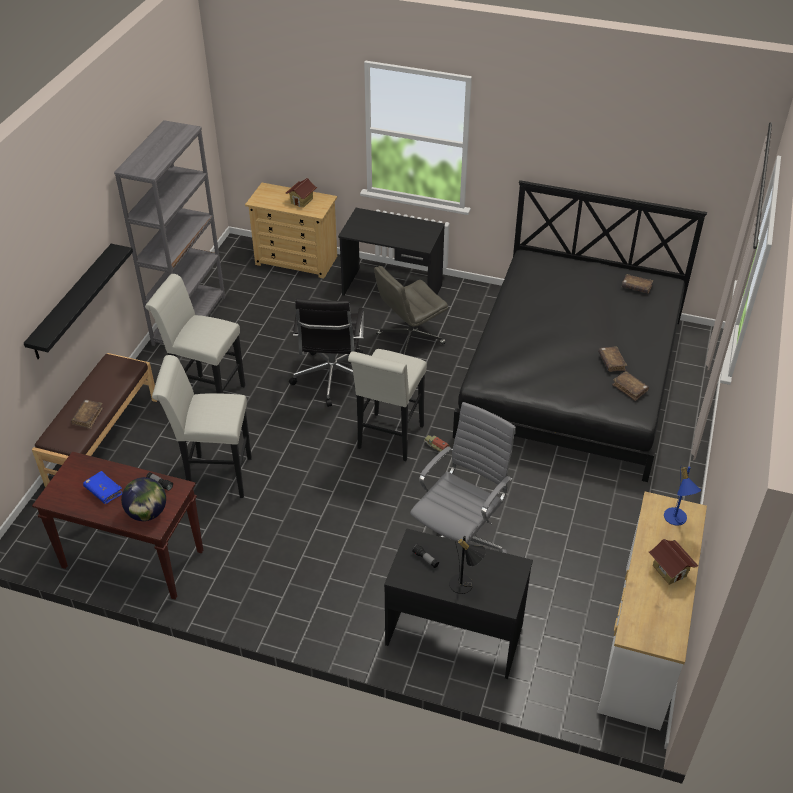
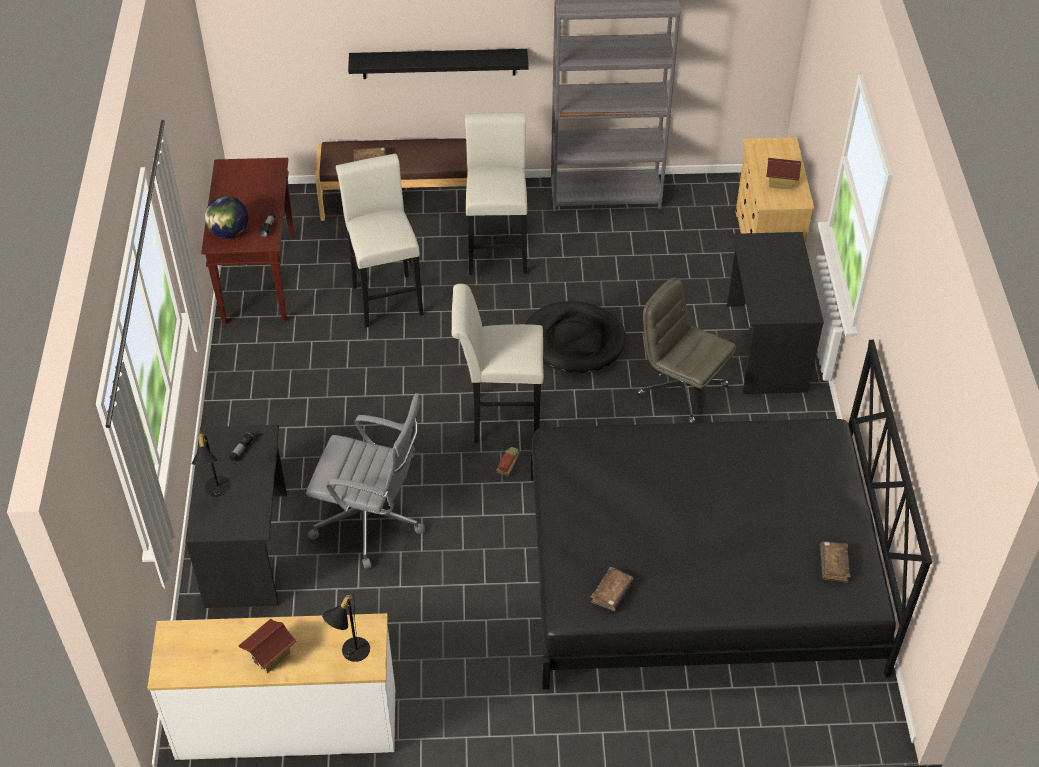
camera: 70 degrees right, 5 degrees up
(104, 491) = (246, 195): blue book -> none
(332, 379) = (574, 341): black office chair -> black dog bed
(611, 362) = (654, 564): brown book -> none
(676, 520) = (350, 651): blue table lamp -> black table lamp

